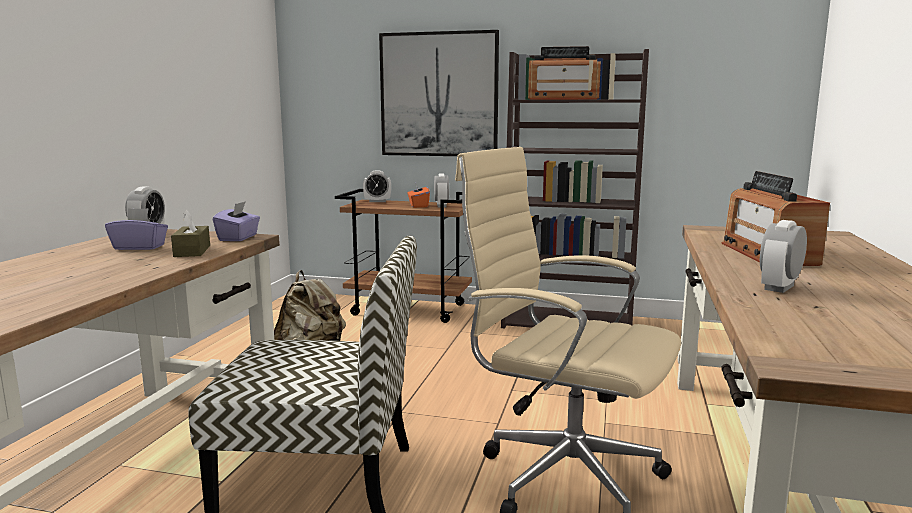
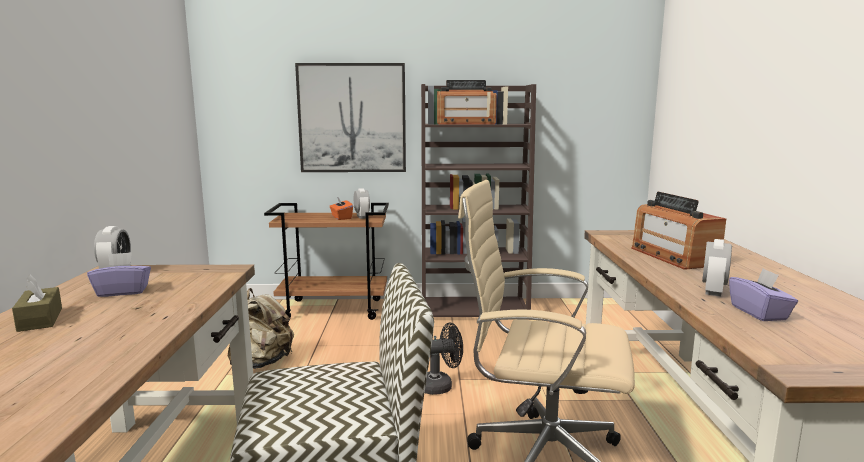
camera: 15 degrees left, 0 degrees up
(192, 251) = (185, 292): brown tissue box -> brown tissue box (40, 319)
(238, 238) = (218, 271): purple tissue box -> purple tissue box (759, 313)
(377, 201) = (299, 214): alarm clock -> none
(486, 394) = (441, 386): none -> black fan

